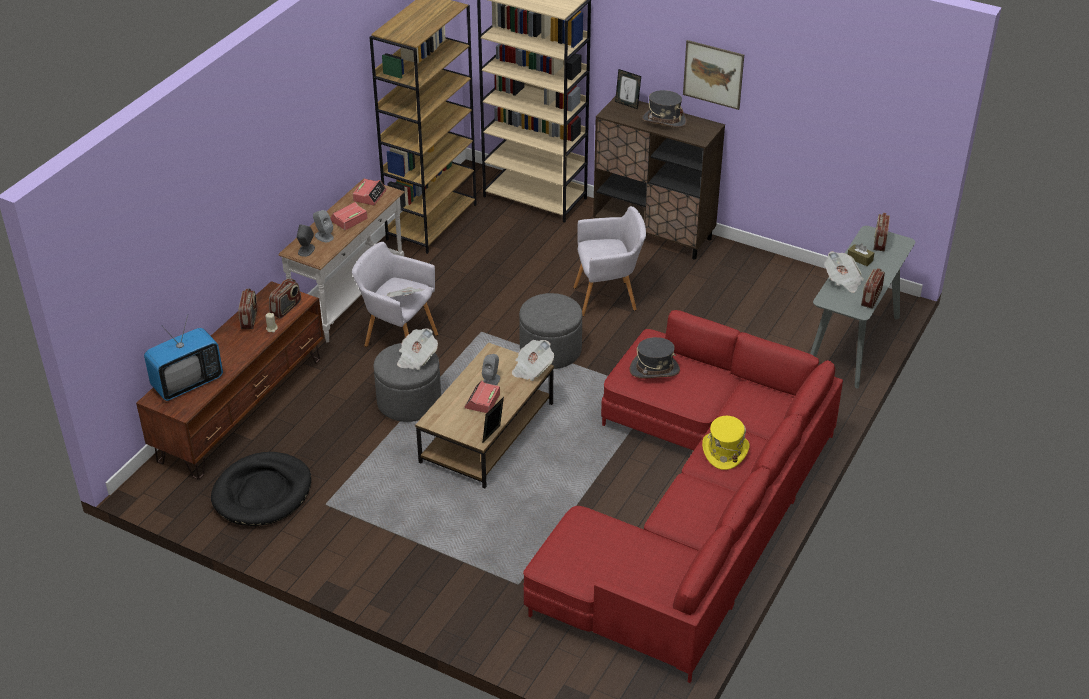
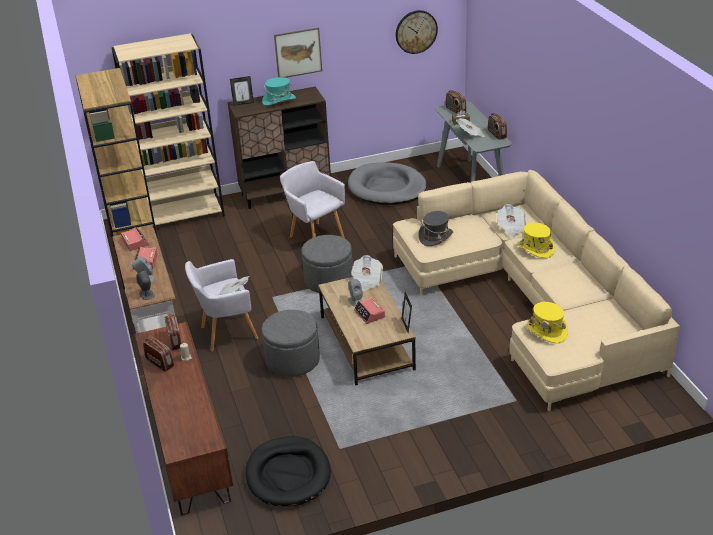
camera: 45 degrees left, 5 degrees down
(187, 383) = (183, 426): television -> none
(416, 358) = (293, 319): newspaper -> newspaper (511, 228)
(588, 534) = (547, 331): none -> yellow hat
(608, 298) = (315, 236): grey armchair -> grey armchair turned 75 degrees counterclockwise
(664, 120) = (279, 100): grey hat -> turquoise hat
(692, 510) = (532, 302): red sofa -> beige sofa
(757, 292) = (387, 188): none -> grey dog bed
(875, 116) = (416, 31): none -> wall clock

